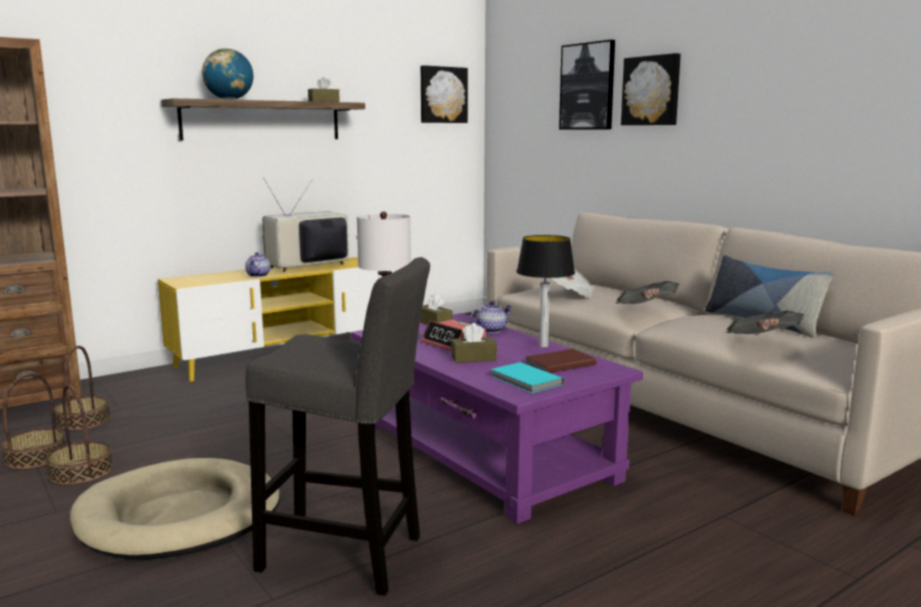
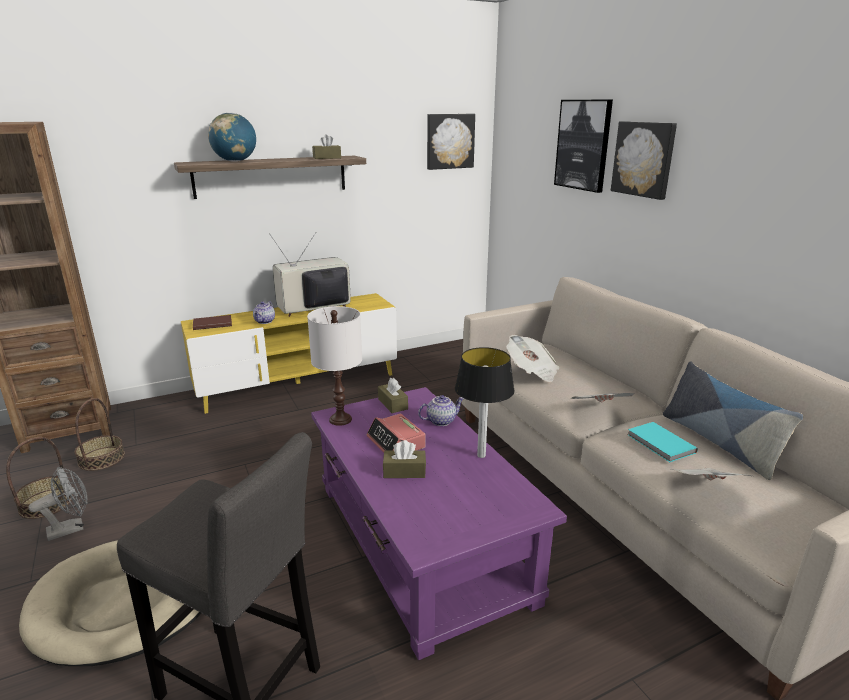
camera: 10 degrees right, 10 degrees up
(80, 472) = (72, 528): basket -> grey fan
(525, 380) = (439, 521): turquoise book -> turquoise book (660, 444)
(558, 364) = (484, 491): brown book -> brown book (212, 324)

